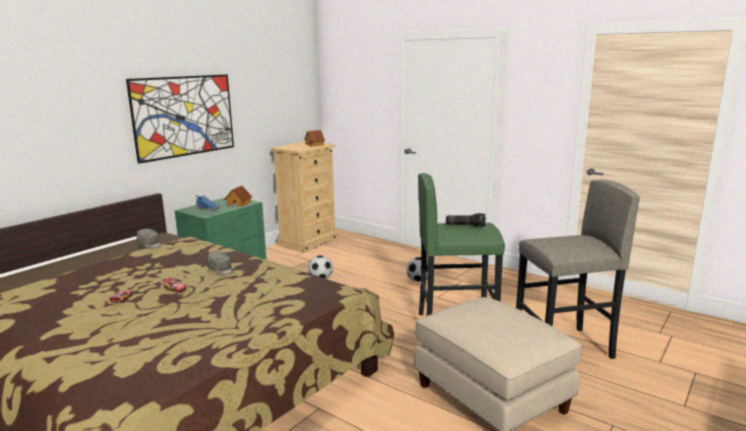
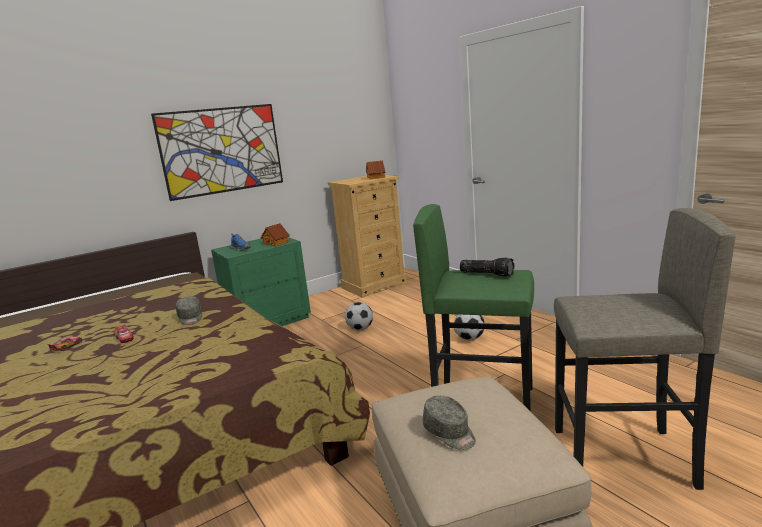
camera: 20 degrees right, 0 degrees up
(150, 244) = (161, 285): grey cap -> grey cap (450, 433)

